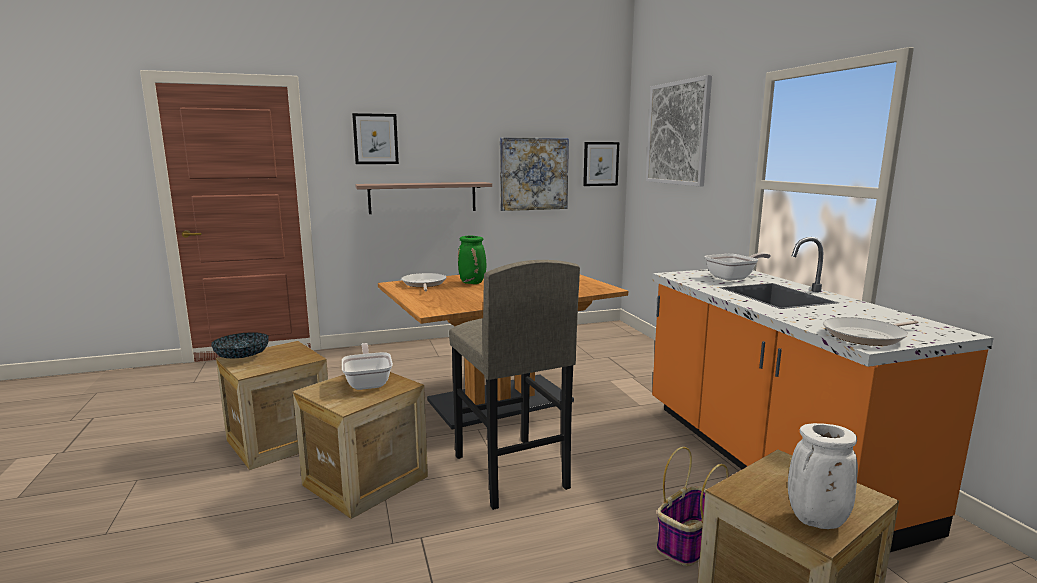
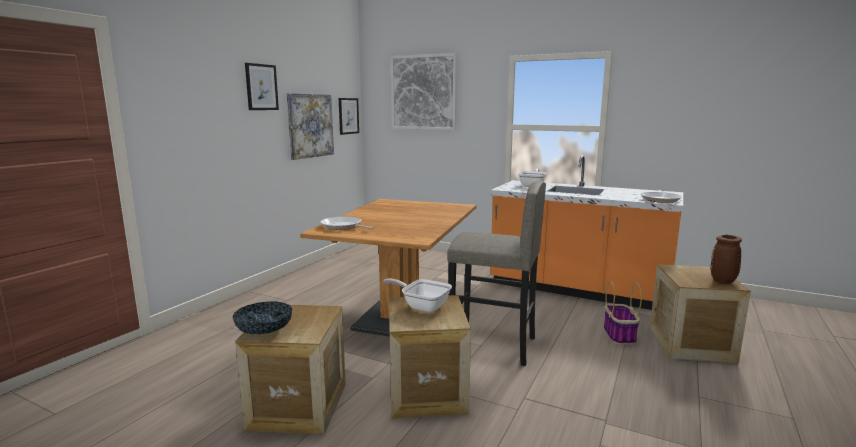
camera: 45 degrees left, 0 degrees up
(375, 139) = (189, 93): picture -> picture (261, 87)
(422, 197) = (233, 152): shelf -> none
(473, 283) = (374, 218): green vase -> none
(815, 521) = (723, 282): white vase -> brown vase

